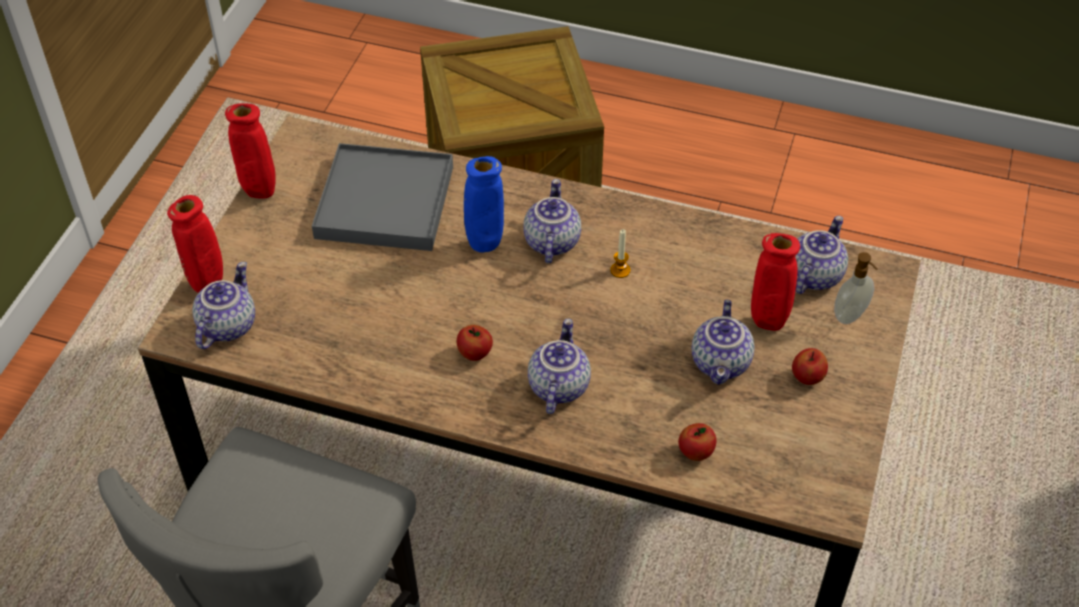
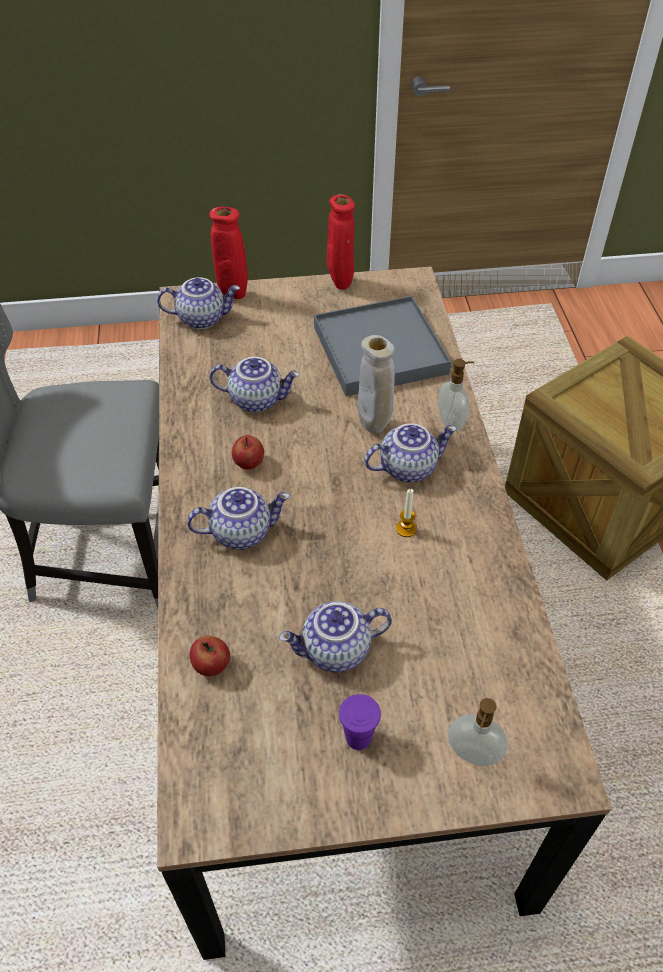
camera: 65 degrees right, 0 degrees up
(485, 245) = (374, 426): blue vase -> beige vase
(515, 190) = (452, 421): none -> soap dispenser
(767, 324) = (411, 676): red vase -> none
(807, 378) = (358, 738): apple -> purple cup
(813, 274) = (509, 697): teapot -> teapot (257, 399)

